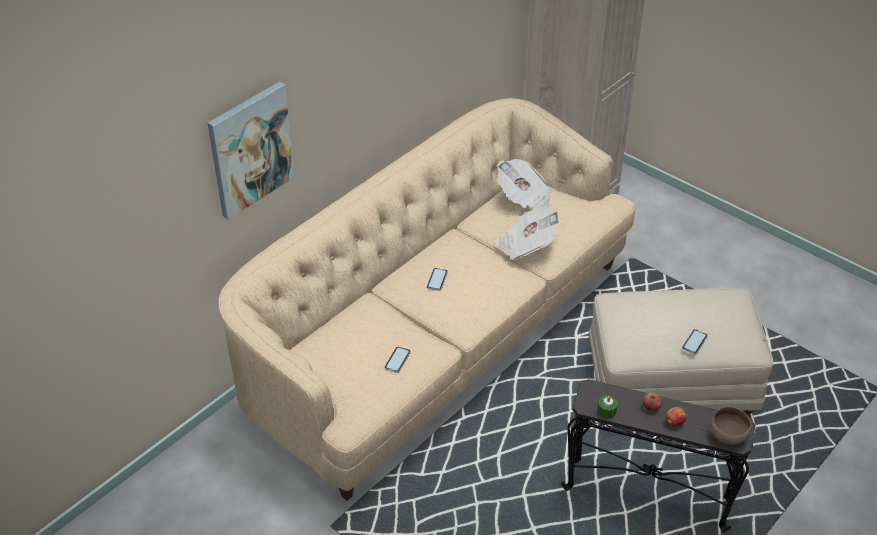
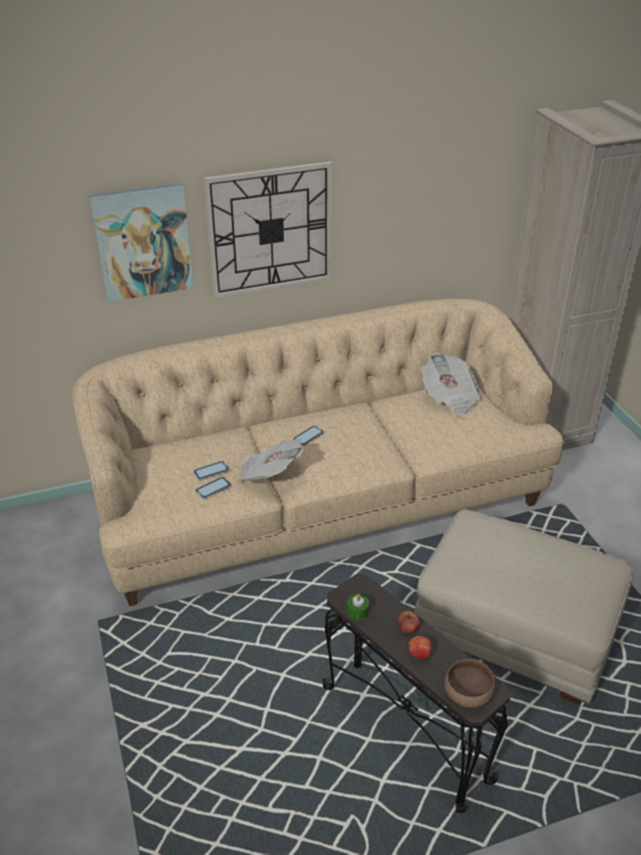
camera: 30 degrees right, 5 degrees down
(347, 97) = (270, 230): none -> wall clock
(526, 245) = (419, 437): newspaper -> newspaper (270, 474)
(694, 342) = (523, 590): phone -> phone (211, 471)

